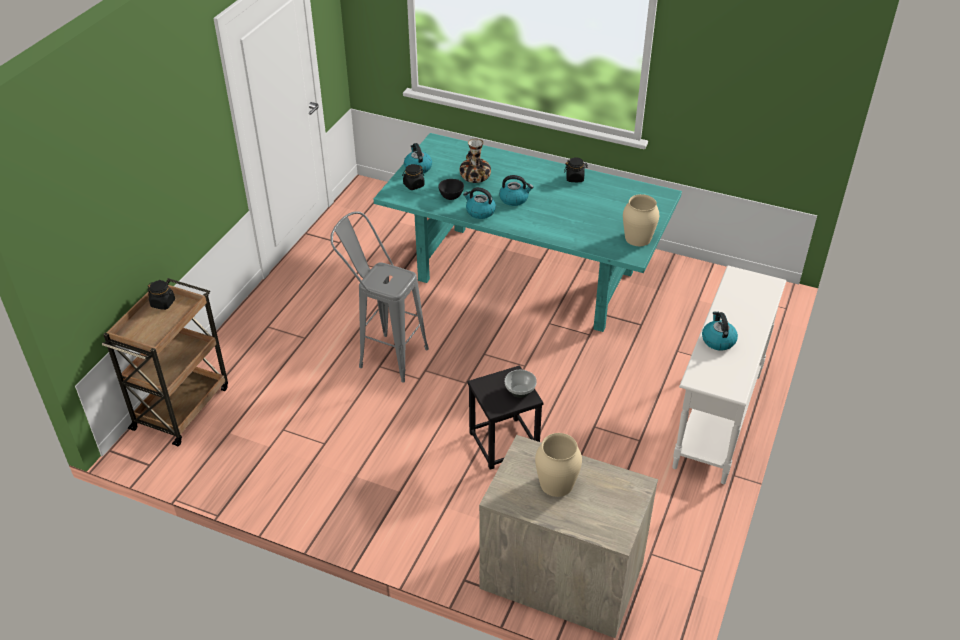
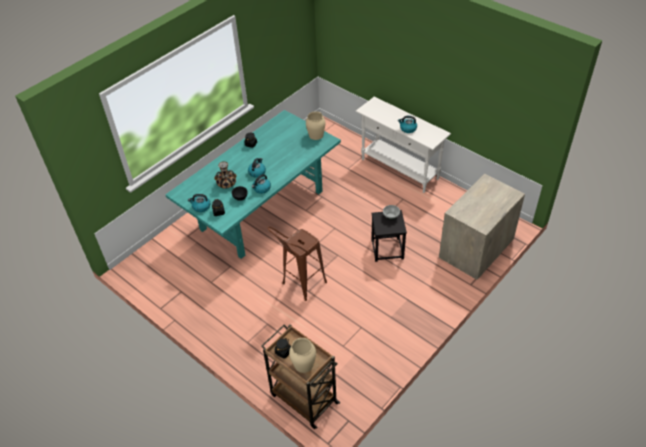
camera: 70 degrees left, 5 degrees up
(384, 355) = (300, 287): grey stool -> brown stool
(557, 483) = (479, 206): beige vase -> beige vase (304, 364)

